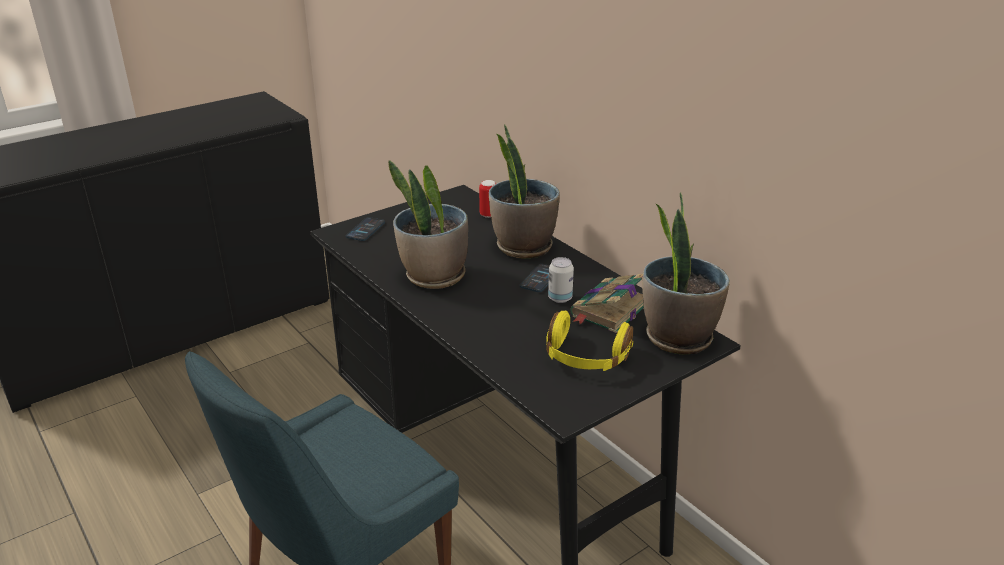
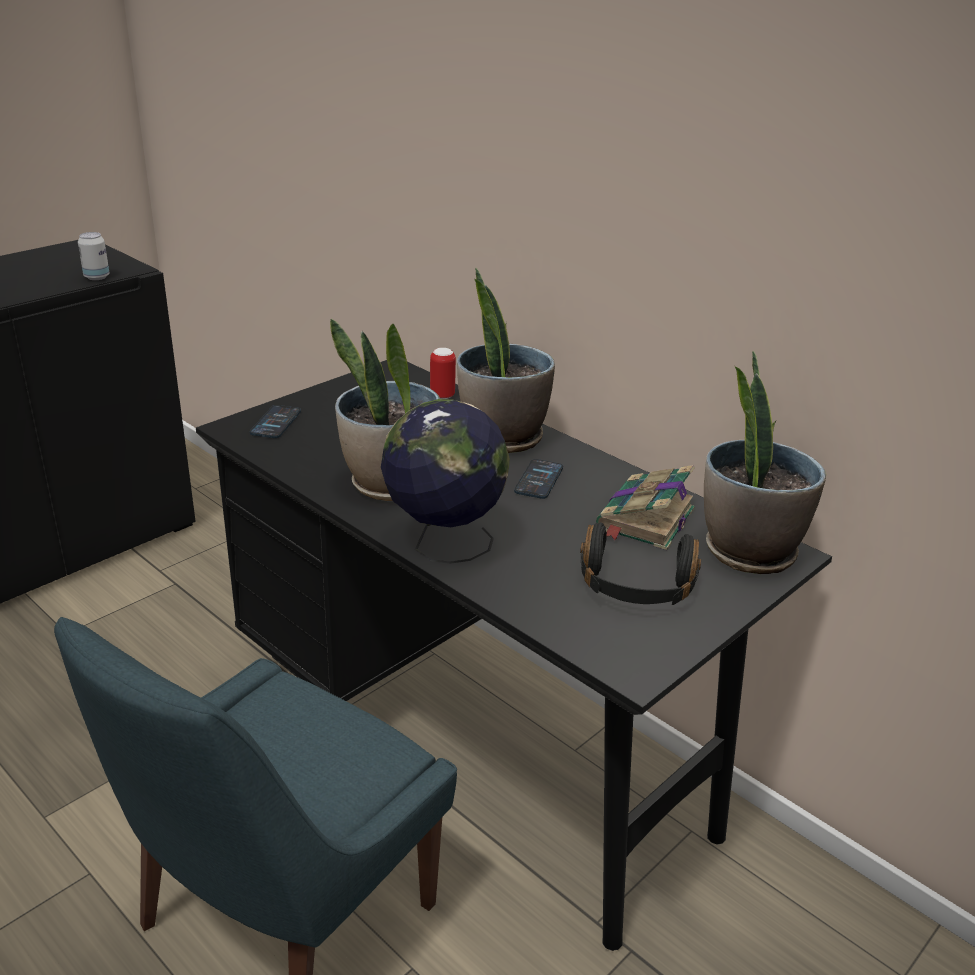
camera: 10 degrees left, 0 degrees up
(458, 321) = (443, 545): none -> globe
(560, 298) = (574, 505): can -> can (97, 277)
(585, 358) = (636, 587): yellow headphones -> black headphones

